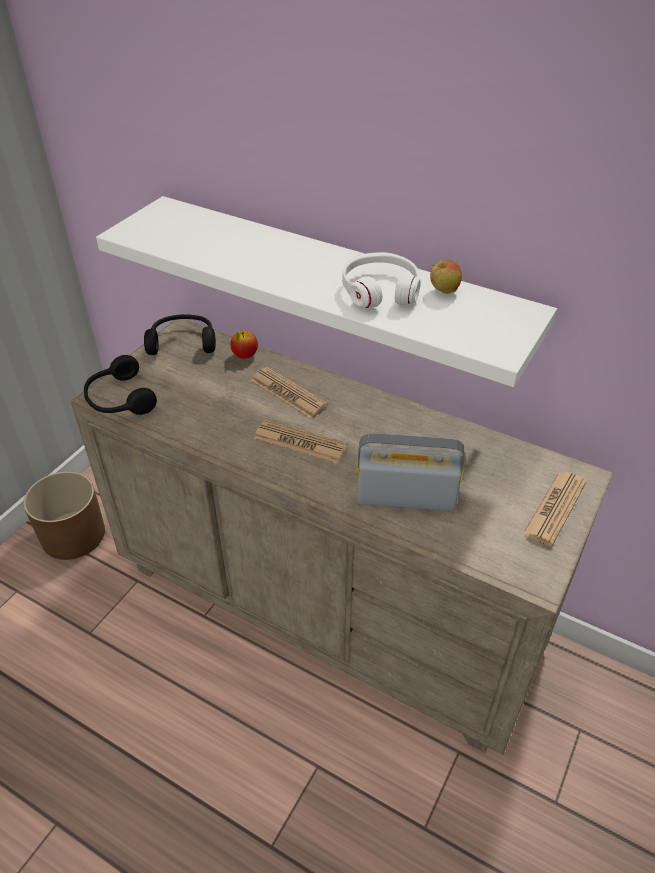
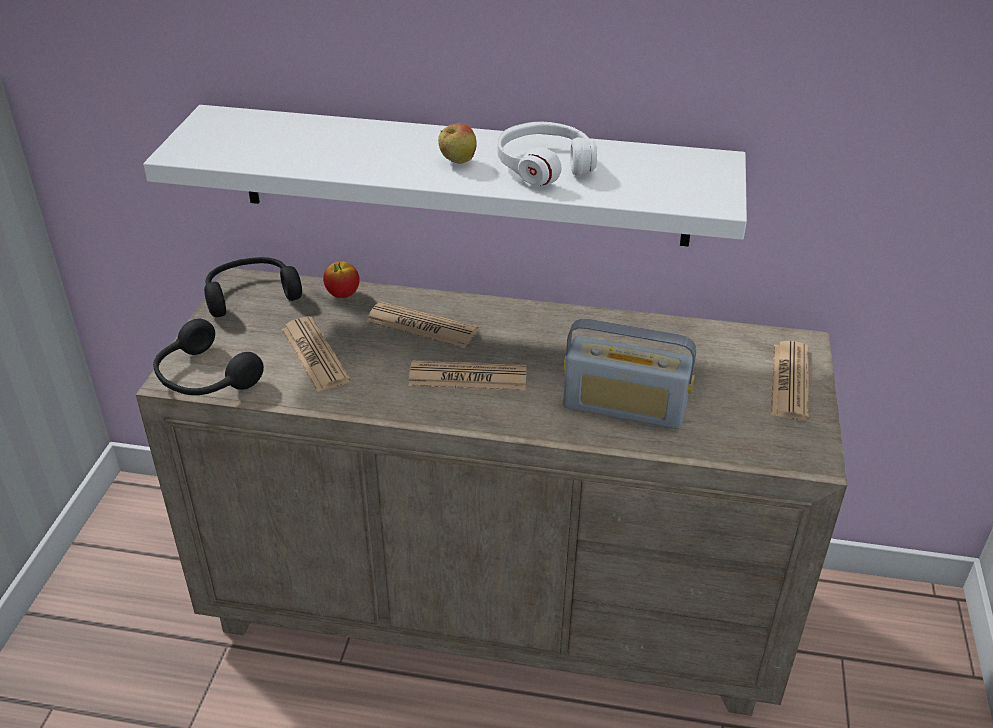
camera: 20 degrees left, 5 degrees down
(73, 534) = (106, 611): brown planter -> none
(201, 399) = (315, 355): none -> newspaper
(406, 497) = (624, 407): radio -> radio turned 150 degrees counterclockwise
(443, 291) = (615, 155): apple -> apple (457, 162)

